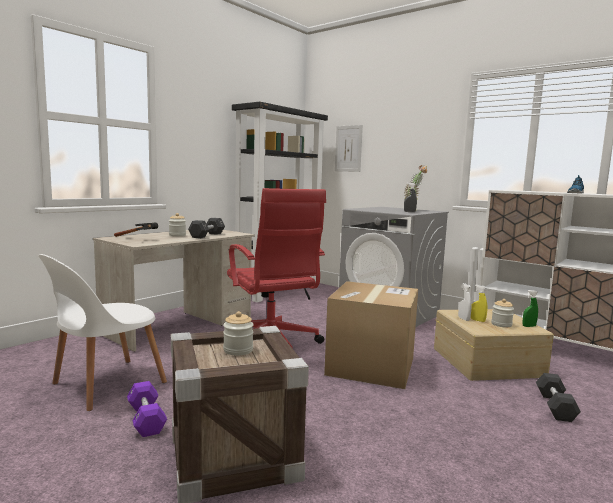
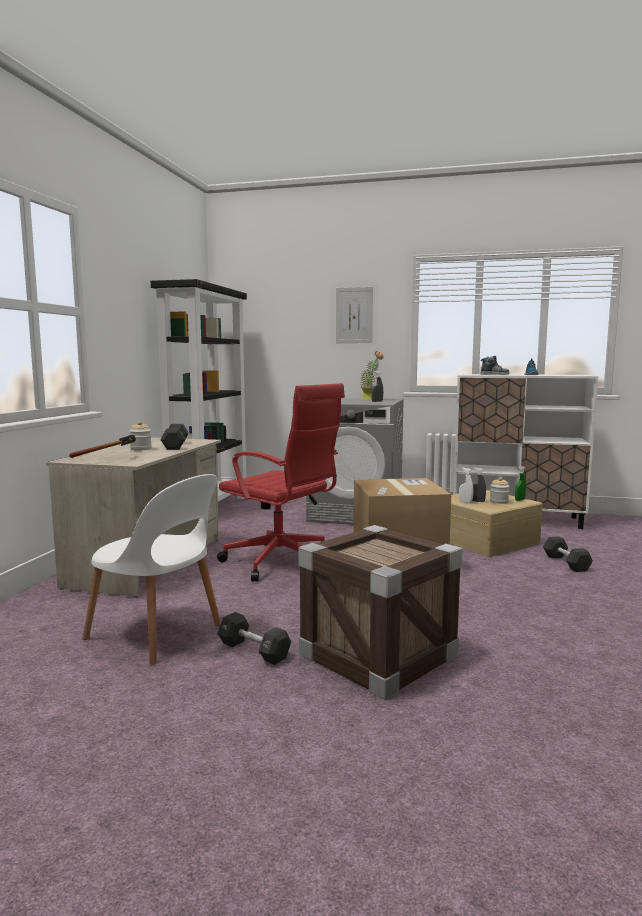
camera: 25 degrees left, 0 degrees up
(105, 385) = (157, 634): white chair -> white chair turned 75 degrees counterclockwise
(146, 419) = (254, 650): purple dumbbell -> black dumbbell
(238, 350) = (375, 550): jar -> none
(348, 148) = (273, 332): picture -> picture (354, 315)
(477, 320) = (477, 501): yellow spray bottle -> grey spray bottle
(534, 191) = (495, 374): none -> shoe

